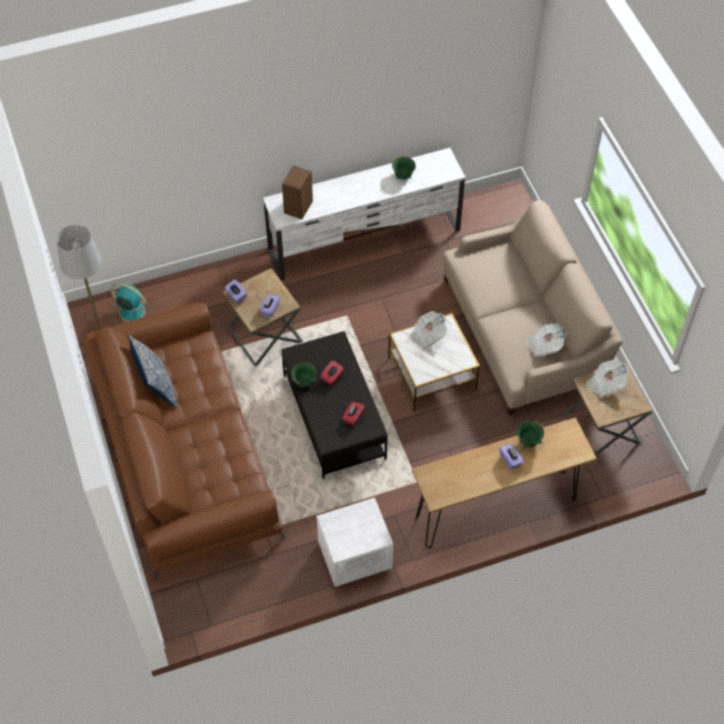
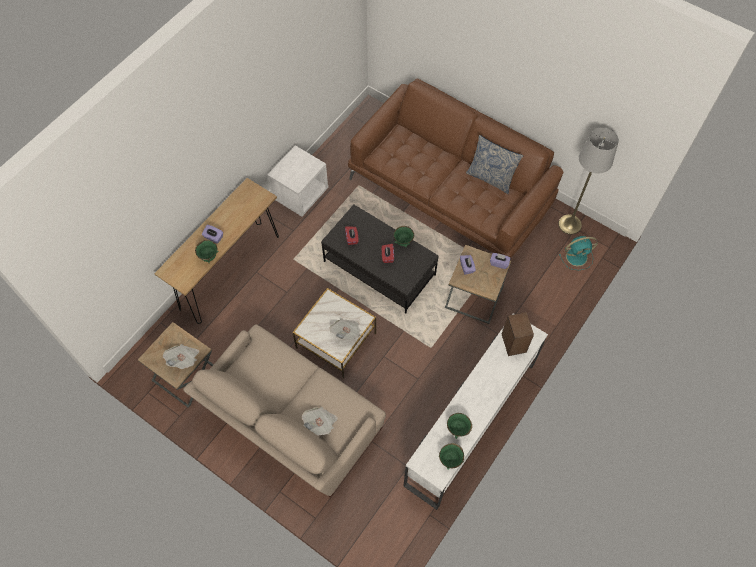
camera: 145 degrees right, 5 degrees up
(427, 161) = (450, 460): none -> green bowl
(544, 345) = (250, 369): newspaper -> newspaper (320, 423)

